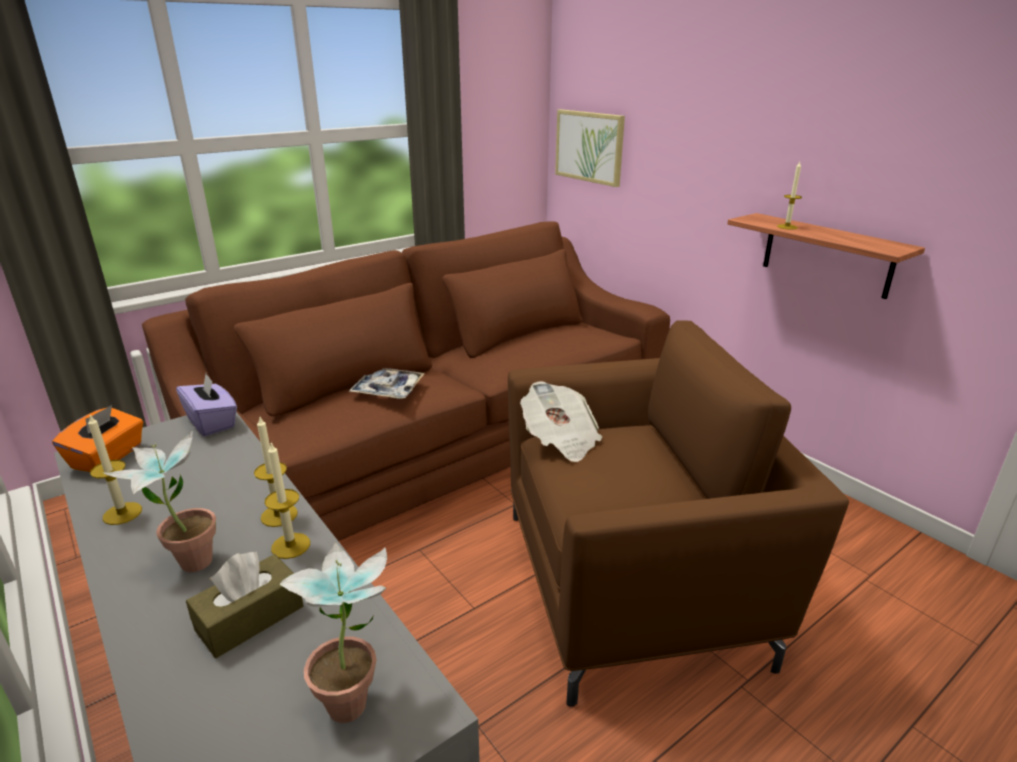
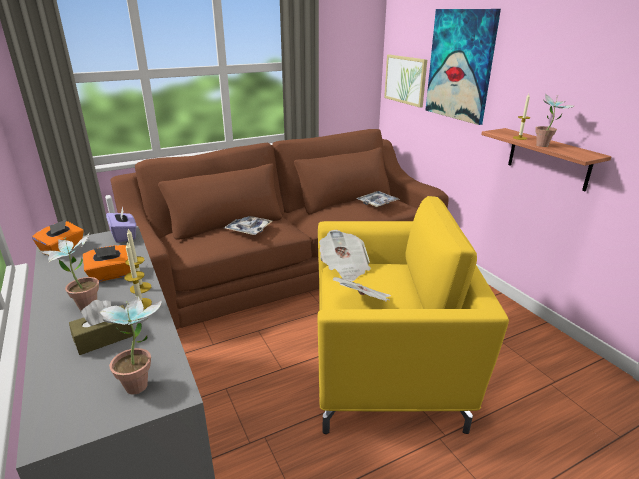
camera: 10 degrees right, 0 degrees up
(122, 513) = (60, 278): candle -> none
(216, 496) = (111, 275): none -> orange tissue box
(570, 333) = (377, 203): none -> tray
(610, 493) = (363, 303): none -> newspaper
(634, 584) = (387, 367): brown armchair -> yellow armchair
(680, 123) = (460, 65): none -> picture
(830, 238) = (545, 146): none -> potted plant

